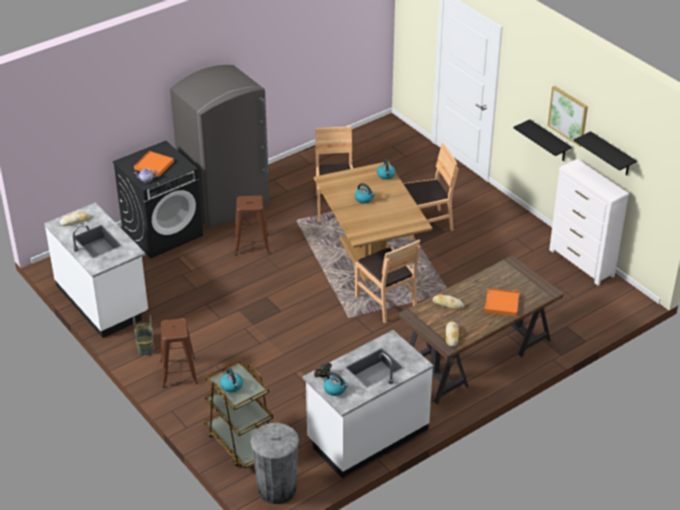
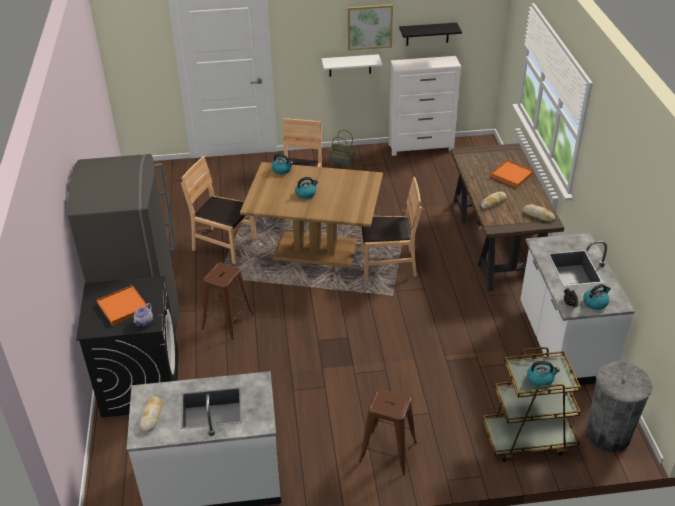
camera: 60 degrees left, 0 degrees up
(145, 345) = (322, 466): basket -> basket (341, 161)
(549, 141) = (350, 65): black shelf -> white shelf

